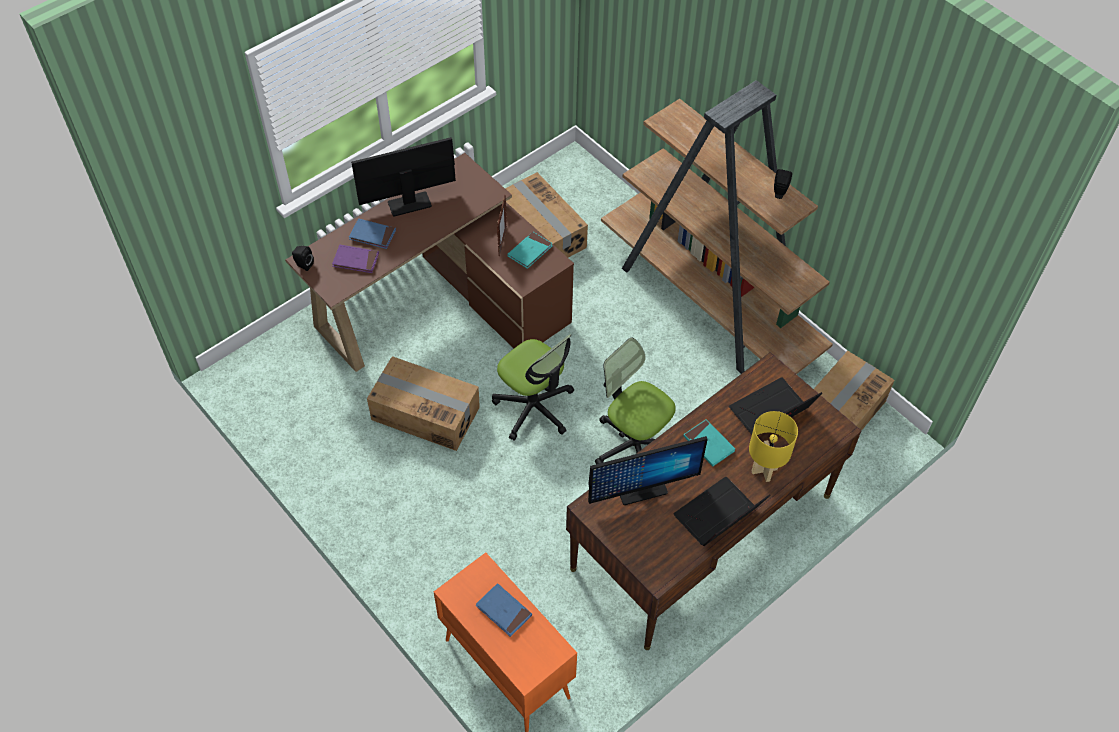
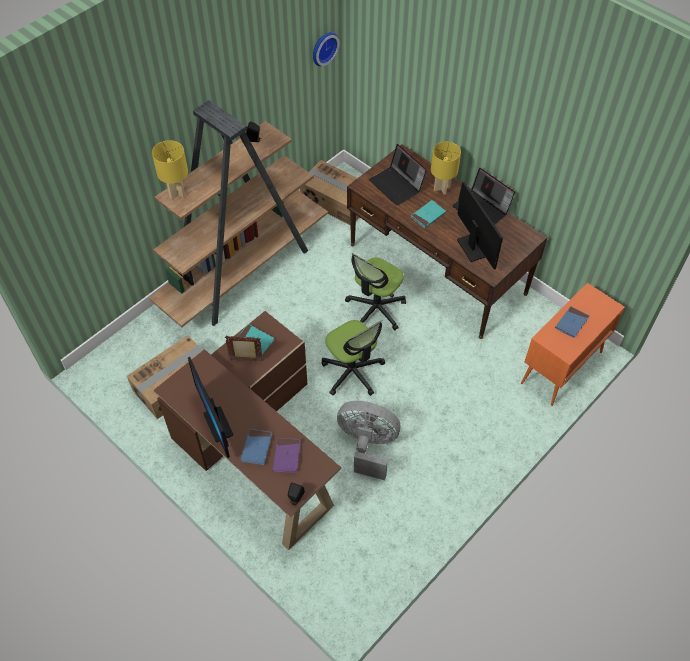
camera: 95 degrees left, 0 degrees up
(425, 413) = (367, 445): cardboard box -> grey fan
(534, 407) = (353, 372): office chair -> office chair turned 105 degrees clockwise
(684, 118) = (177, 193): none -> yellow table lamp
(955, 259) = (323, 47): none -> wall clock

